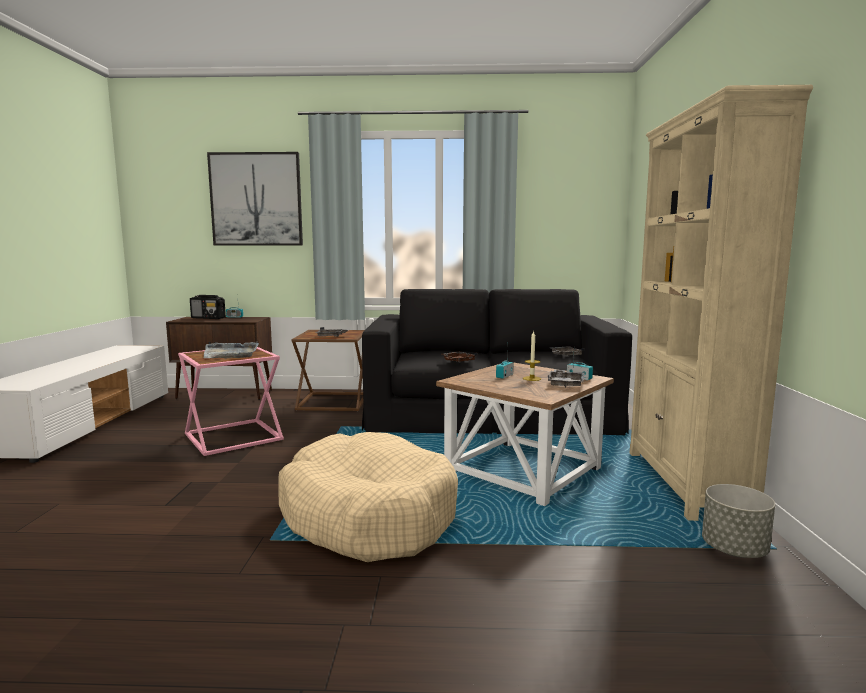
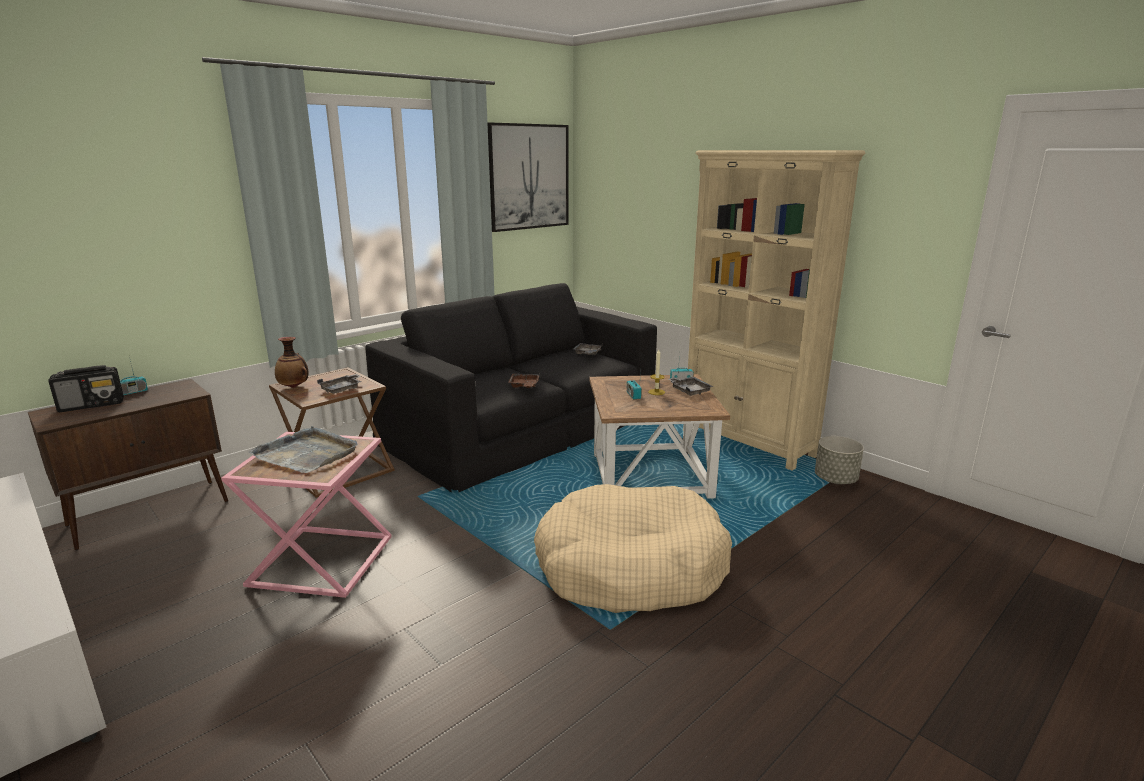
camera: 45 degrees left, 10 degrees up
(256, 199) = (133, 197): picture -> picture (528, 177)
(314, 332) = (294, 387): none -> vase

